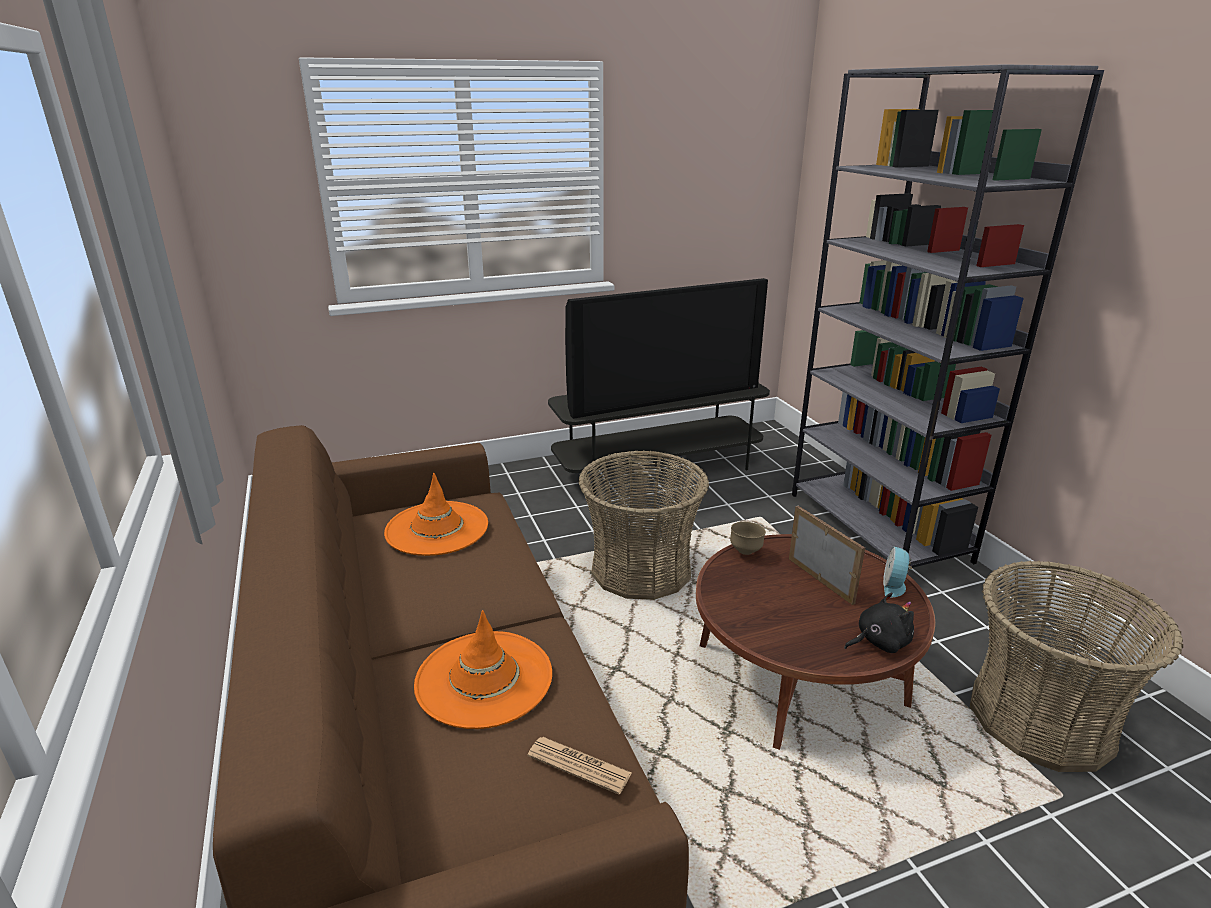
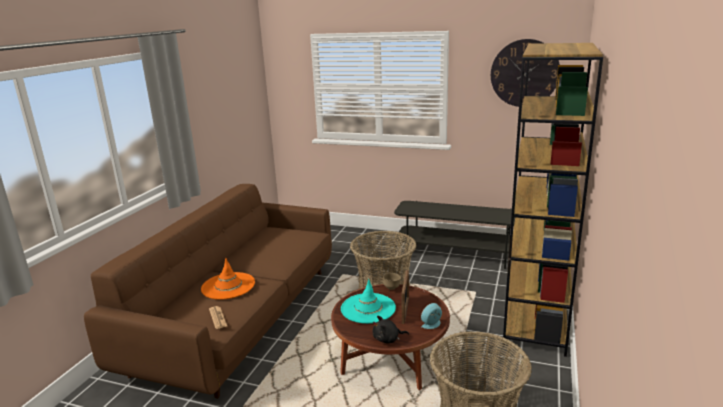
camera: 40 degrees right, 5 degrees down
(436, 528) = (282, 238): orange hat -> none
(664, 397) = (458, 213): television -> none
(724, 142) = (524, 73): none -> wall clock
(769, 602) = (368, 308): none -> turquoise hat
(878, 527) = (536, 319): grey bookcase -> brown bookcase
(879, 642) = (388, 339): black plush toy -> black plush toy turned 150 degrees clockwise

